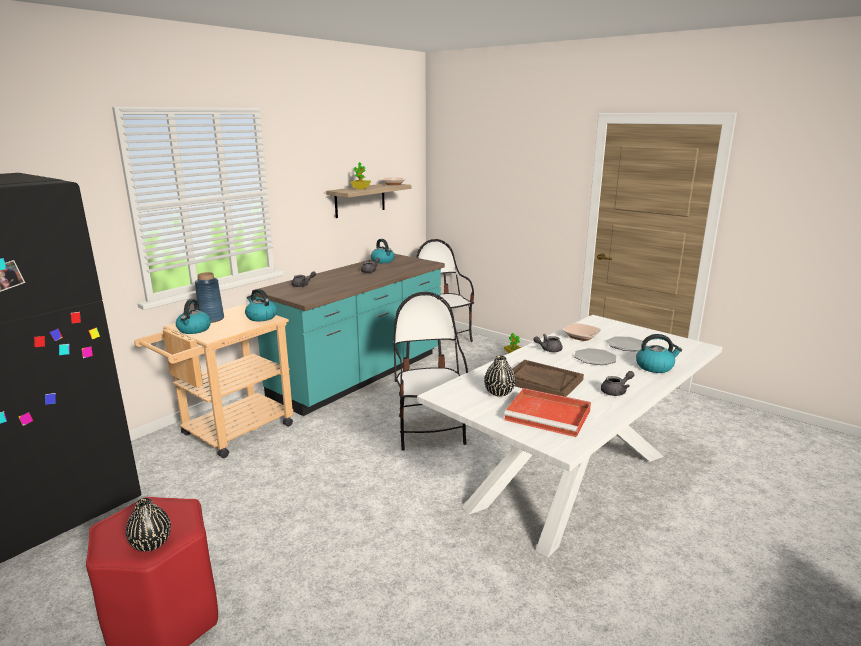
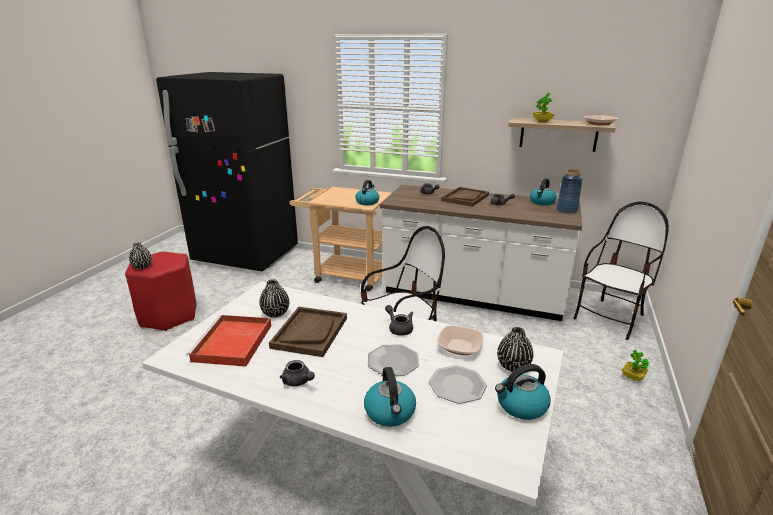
camera: 70 degrees right, 5 degrees up
(194, 329) = (329, 193): kettle -> kettle (521, 406)
(211, 319) = (353, 192): blue vase -> blue vase (567, 210)
(337, 277) = (465, 198): none -> brown tray
(360, 375) = (472, 296): turquoise counter -> white counter
(608, 328) = (513, 366): none -> black vase

